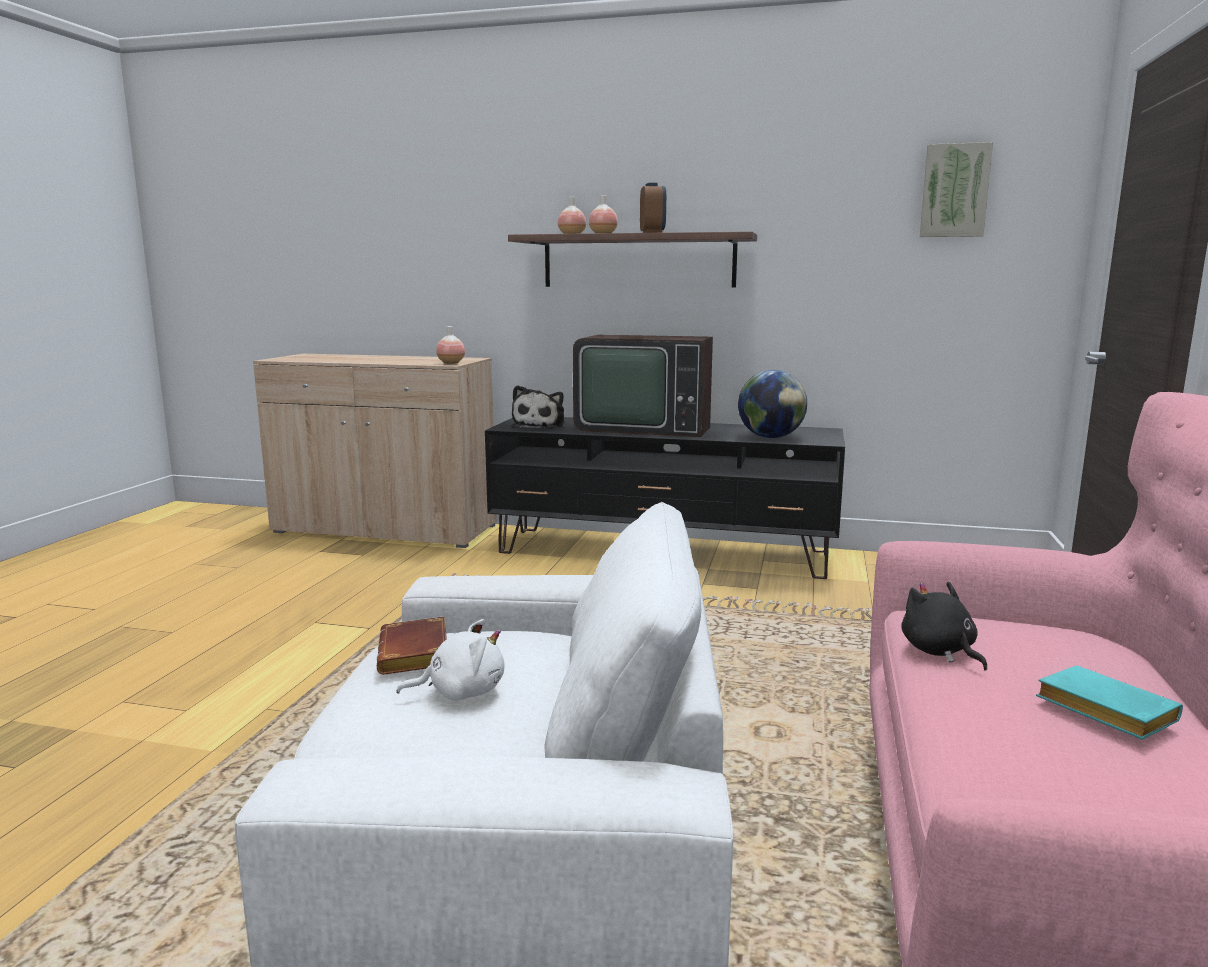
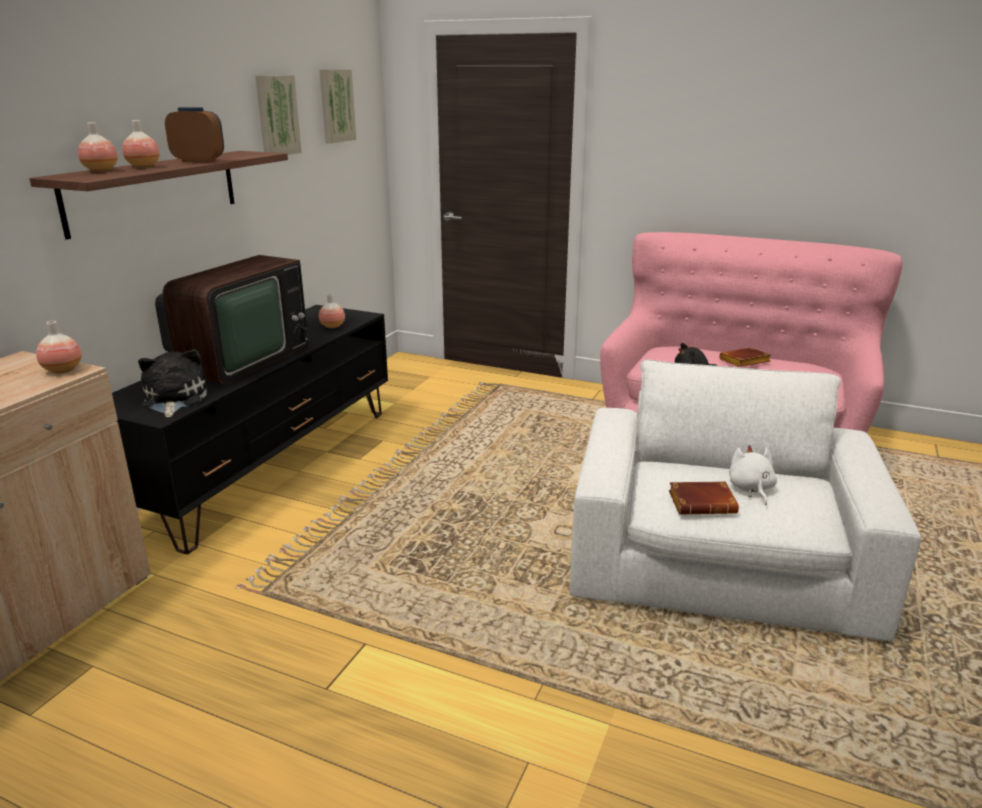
camera: 80 degrees left, 10 degrees up
(540, 426) = (174, 399): plush toy -> plush toy turned 120 degrees counterclockwise
(770, 437) = (332, 326): globe -> vase
(828, 200) = (276, 115): none -> picture
(1100, 711) = (744, 362): turquoise book -> brown book

